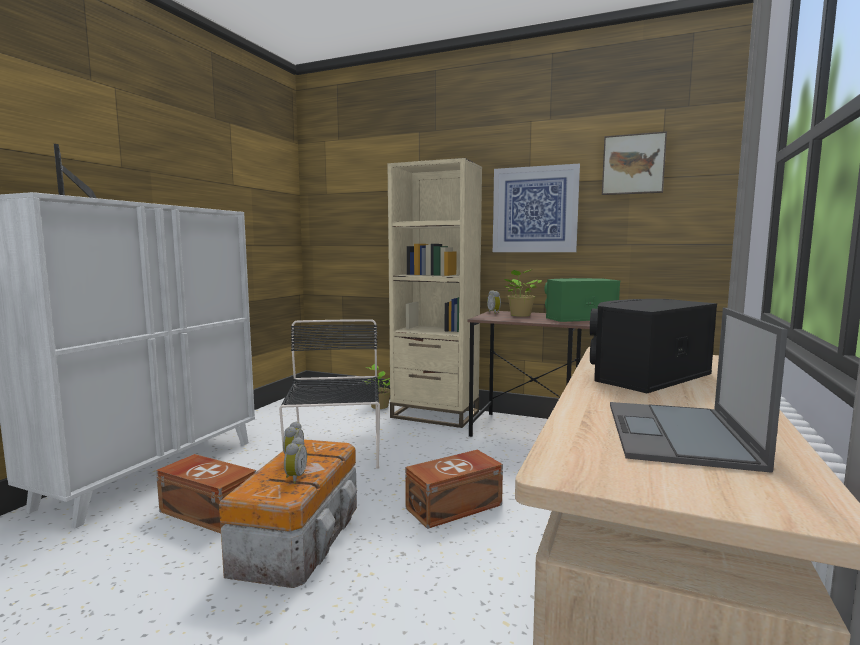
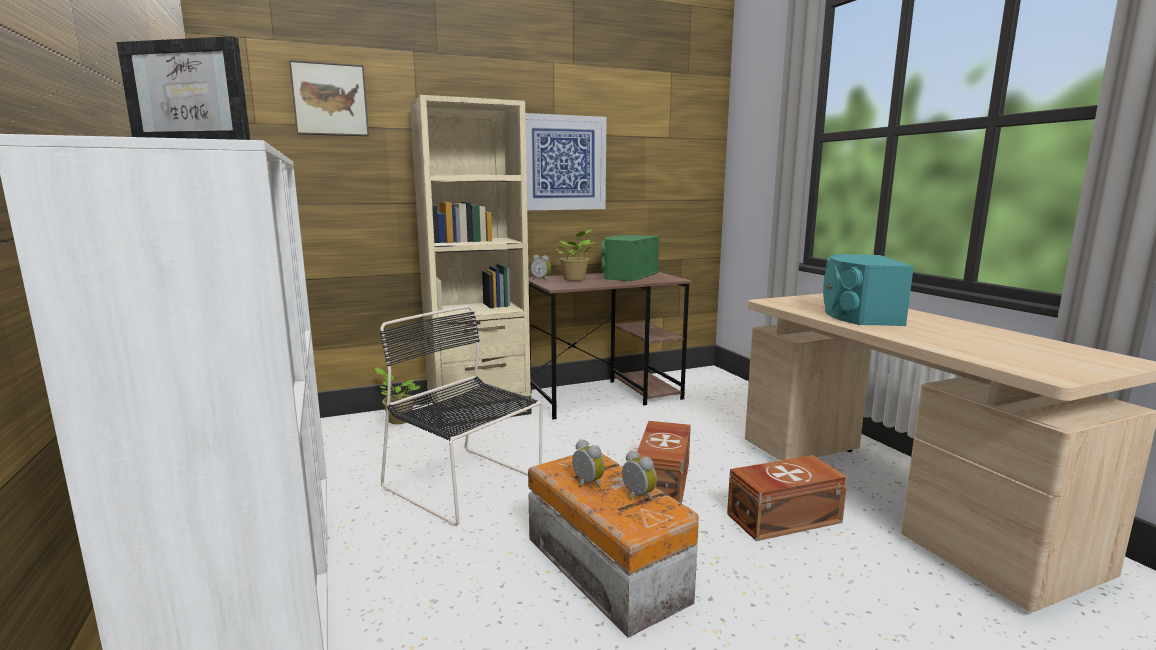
camera: 45 degrees left, 5 degrees up
(209, 511) = (461, 603): brown storage box -> brown storage box (781, 517)
(633, 164) = (649, 123): picture -> picture (330, 100)
(644, 375) = (858, 315): black speaker -> turquoise speaker
(679, 435) = (1001, 344): laptop -> none

